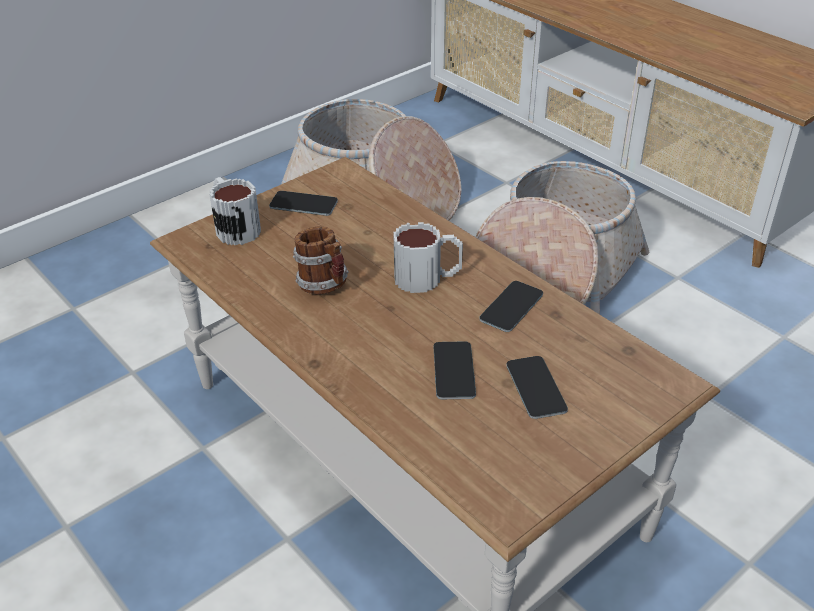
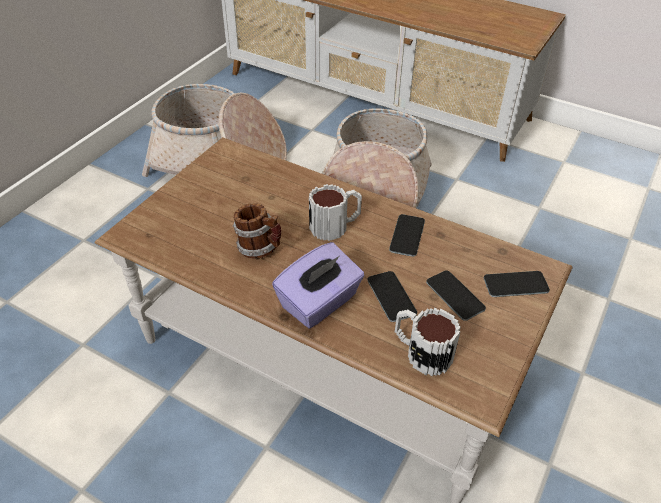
camera: 20 degrees left, 5 degrees up
(234, 227) = (162, 214): mug -> mug (421, 352)
(303, 204) = (209, 183): phone -> phone (515, 284)
(363, 358) = (319, 303): none -> purple tissue box

